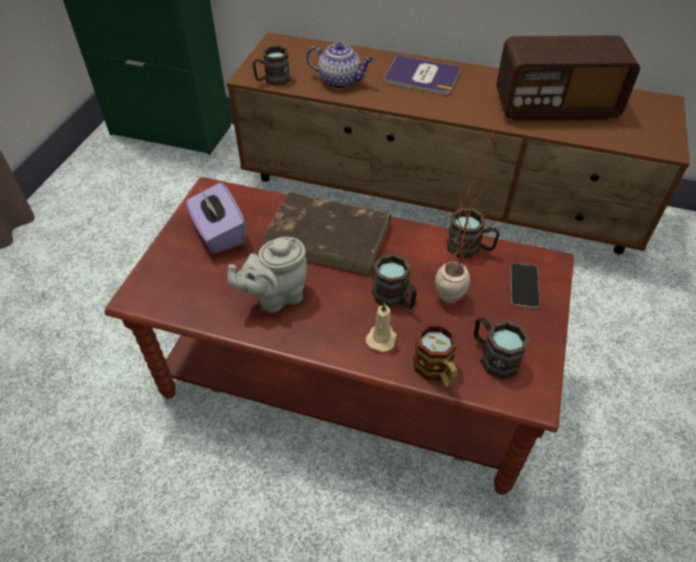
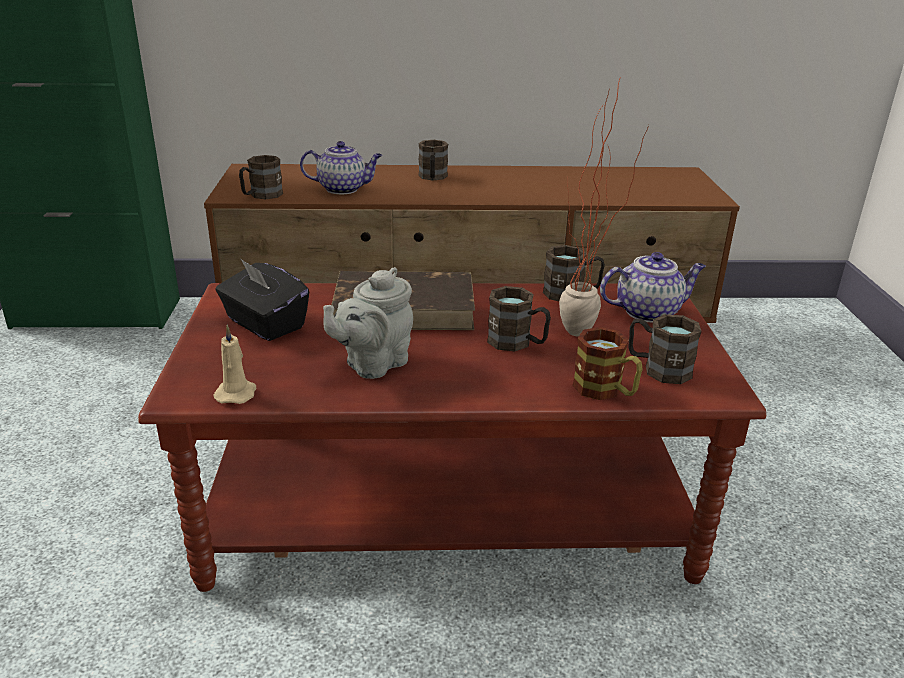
camera: 20 degrees left, 20 degrees down
(219, 233) = (264, 324): purple tissue box -> black tissue box
(382, 338) = (525, 376): beige candle -> beige candle (236, 393)
(422, 76) = (432, 178): book -> brown mug
(524, 286) = (648, 312): phone -> teapot
(555, 107) = (585, 184): radio -> none

